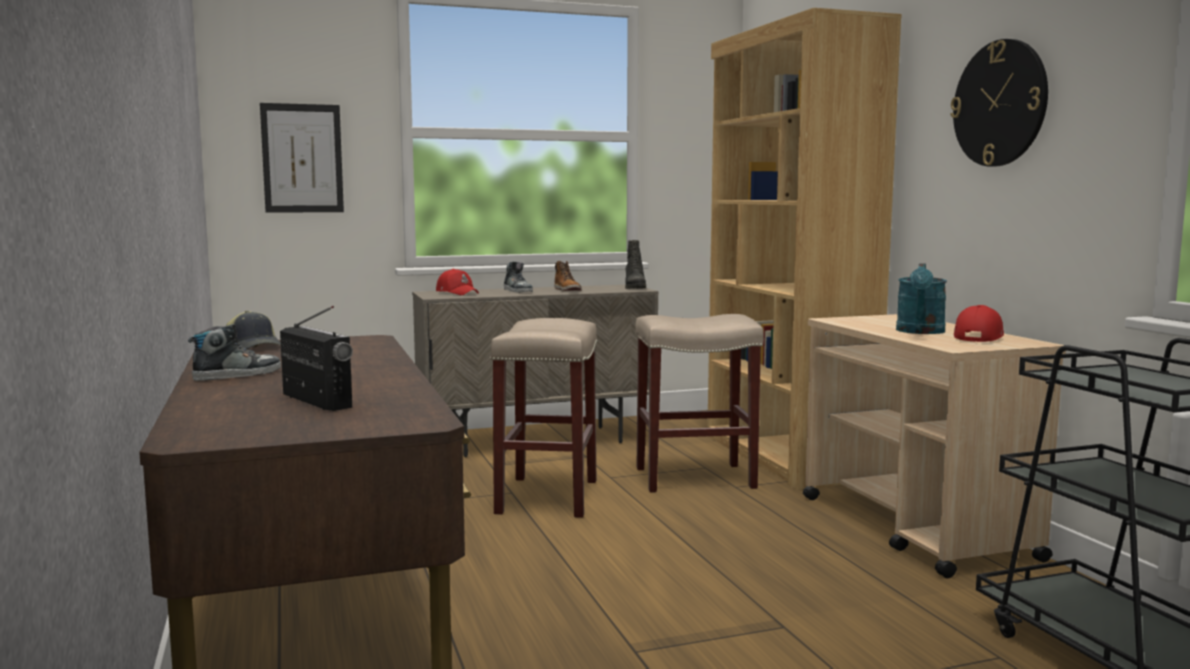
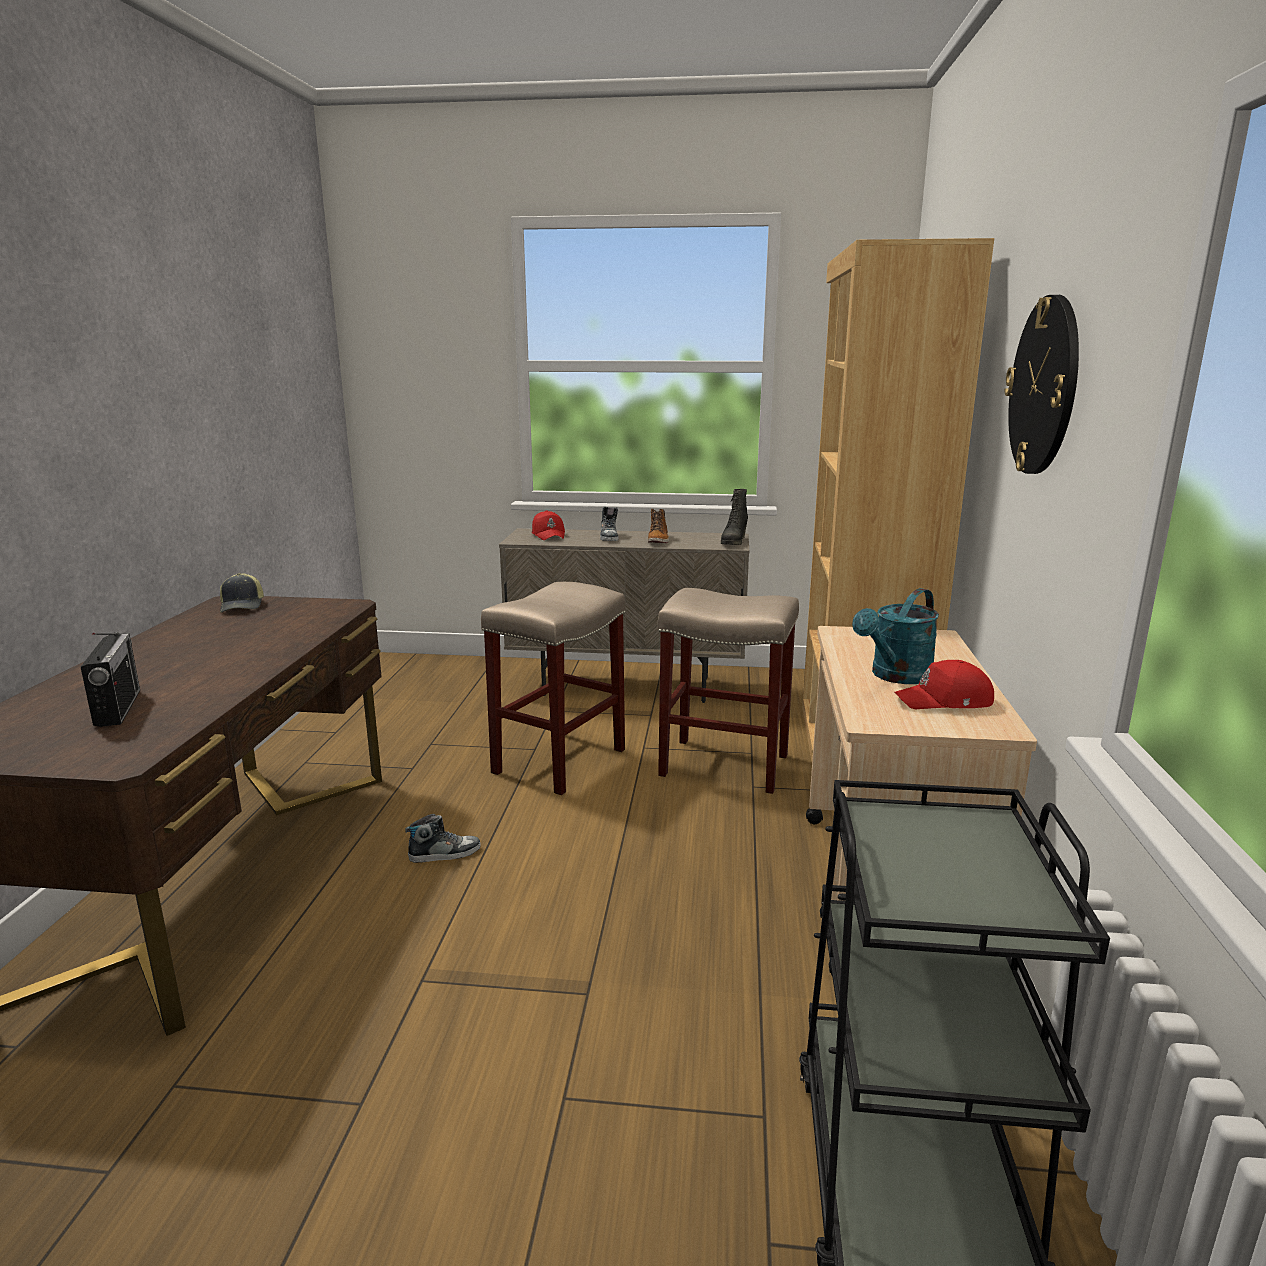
camera: 25 degrees right, 10 degrees up
(237, 375) = (148, 652): shoe -> shoe (444, 853)
(302, 158) = (426, 393): picture -> none
(977, 337) = (945, 701): red cap -> red cap turned 150 degrees counterclockwise

